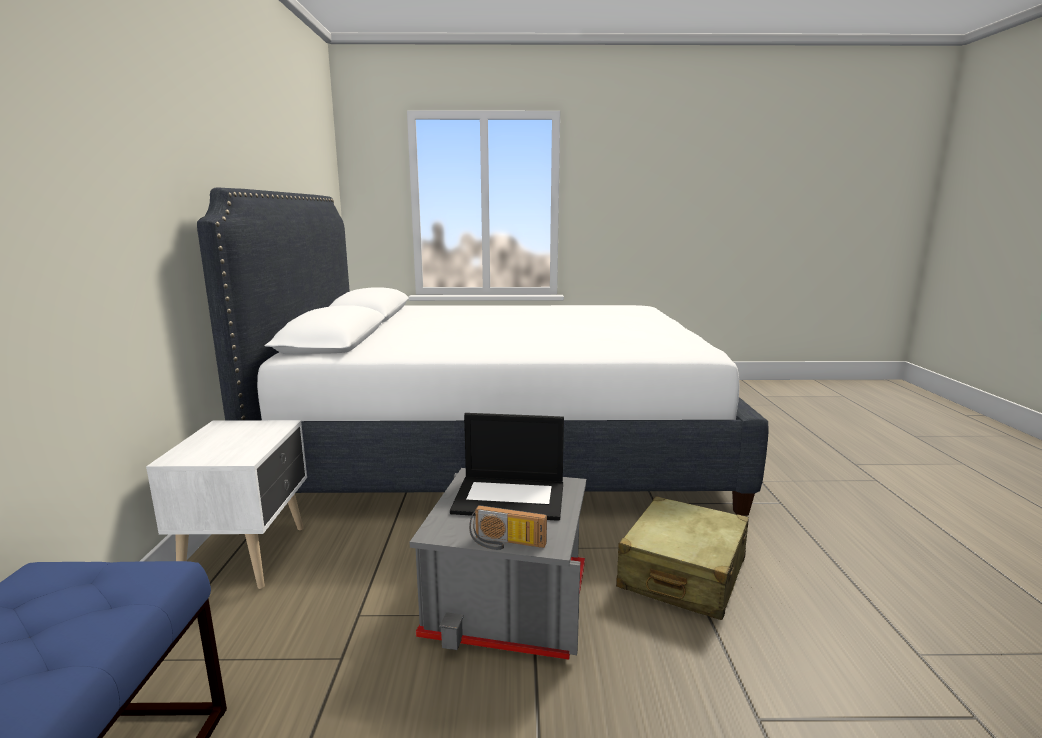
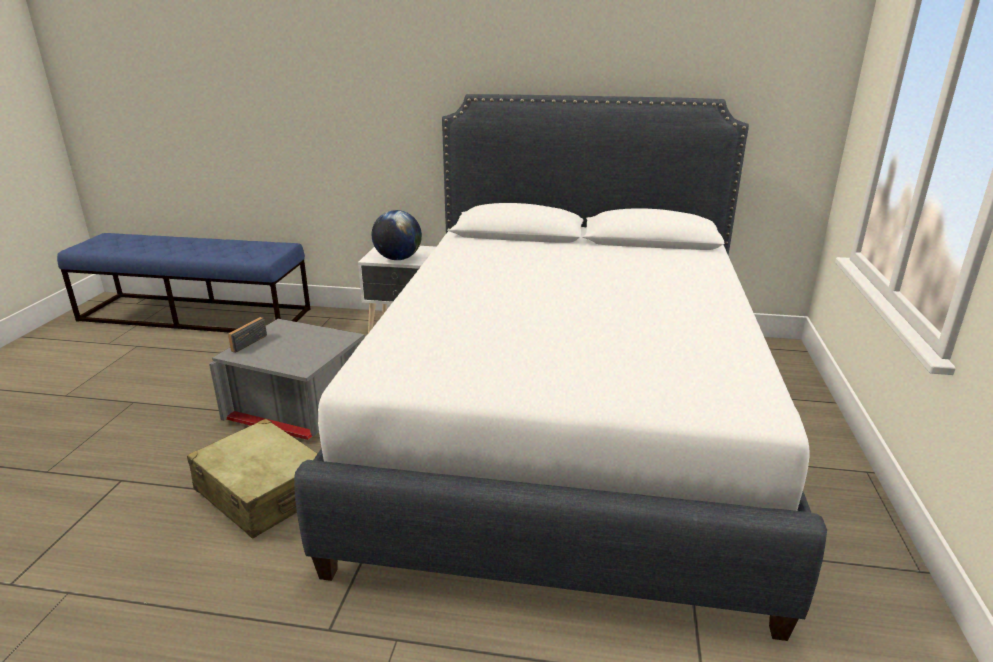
camera: 100 degrees right, 10 degrees up
(256, 440) = (398, 259): none -> globe
(511, 497) = (301, 347): laptop -> none

